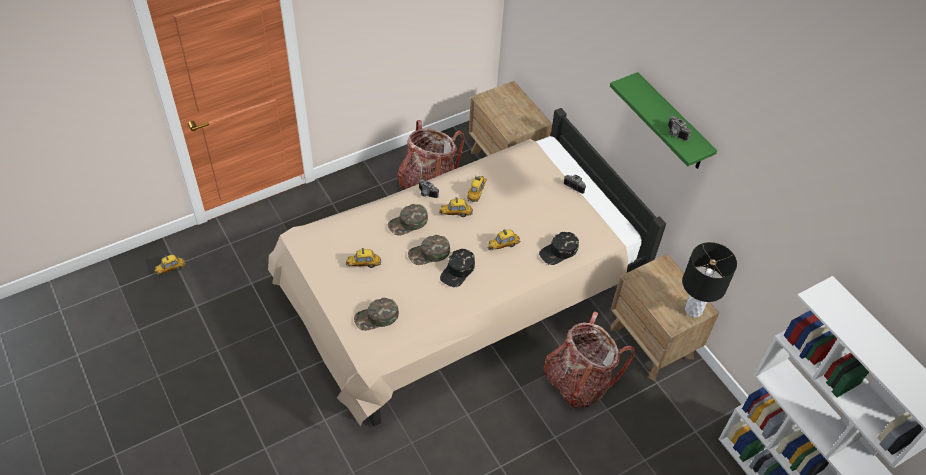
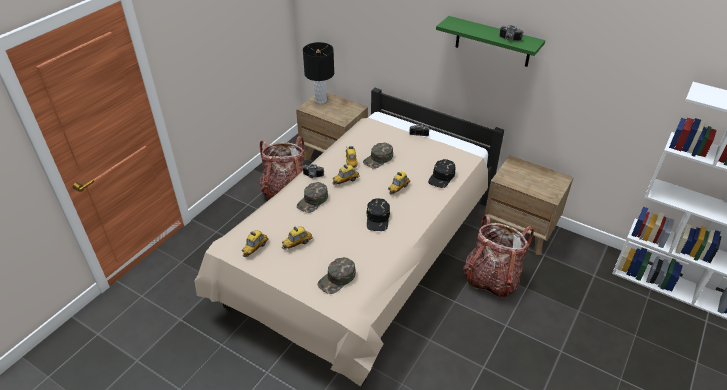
camera: 25 degrees left, 10 degrees down
(170, 269) = (94, 339): toy car -> toy car (255, 248)
(429, 253) = (346, 215): green cap -> green cap (378, 159)
(693, 310) = (556, 182): black table lamp -> black table lamp (321, 100)

